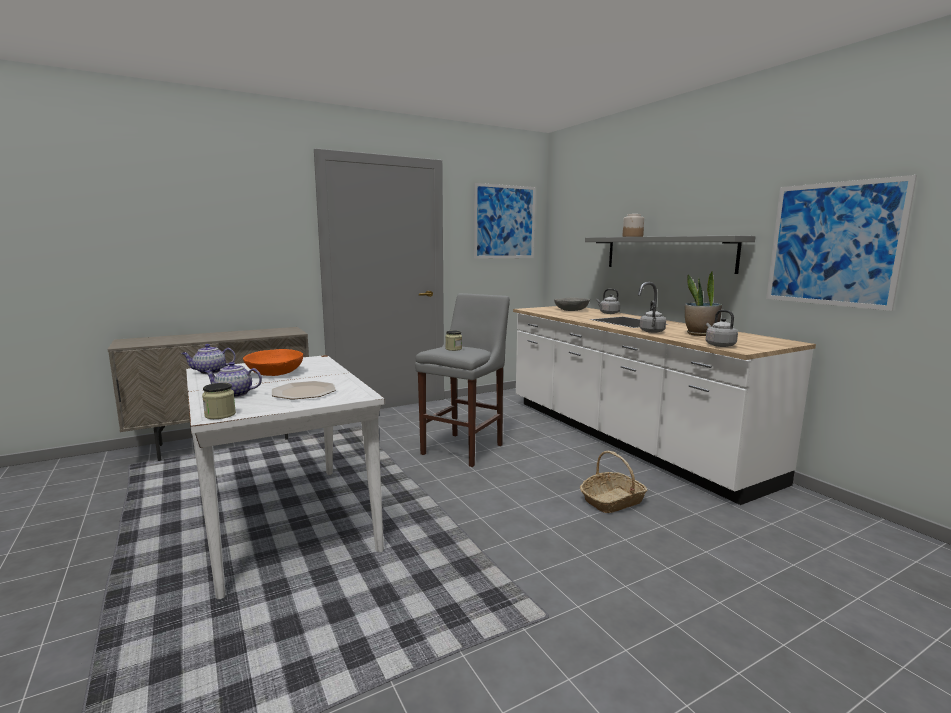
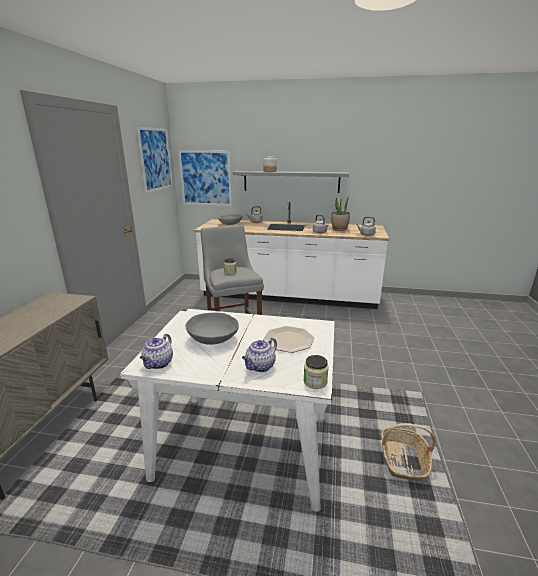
camera: 50 degrees left, 10 degrees up
(275, 373) = (213, 338): orange bowl -> grey bowl
(612, 501) = (345, 330): basket -> basket (403, 460)
(833, 244) = (388, 177): picture -> picture (205, 178)

